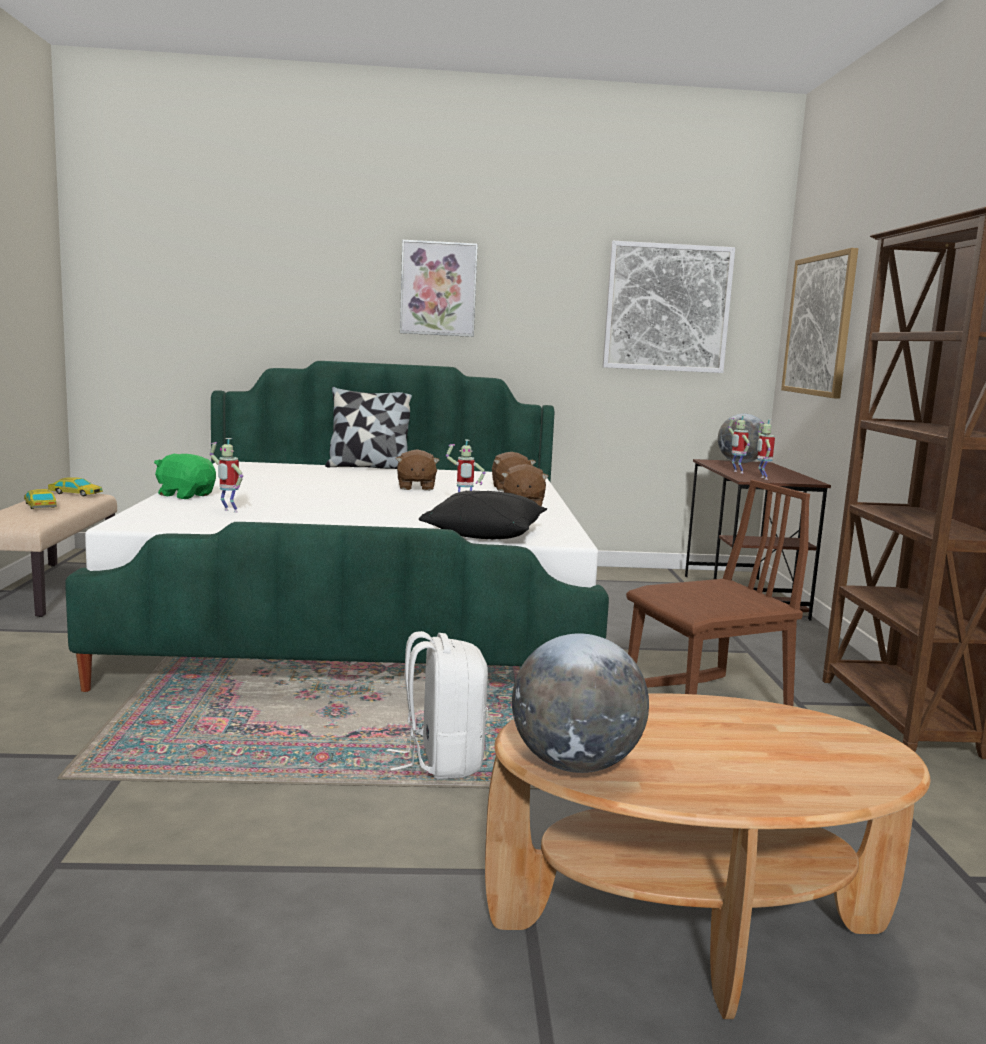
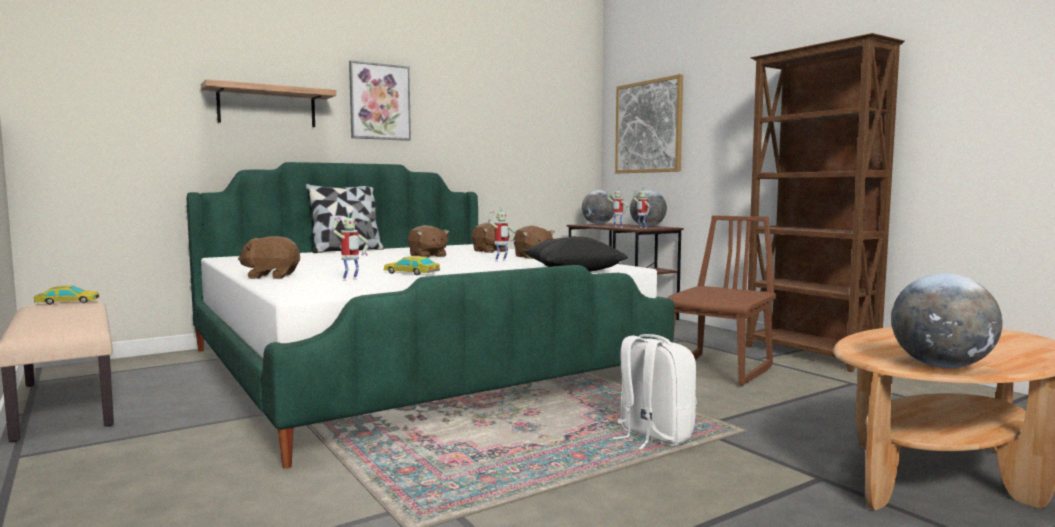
camera: 30 degrees left, 5 degrees down
(40, 506) = (59, 314): toy car -> toy car (411, 273)
(185, 495) = (271, 276): green plush toy -> brown plush toy
(228, 511) = (350, 280): toy robot -> toy robot turned 45 degrees counterclockwise
(305, 297) = (267, 107): none -> shelf
(667, 308) = (537, 119): picture -> none
(786, 476) = (647, 226): none -> globe

